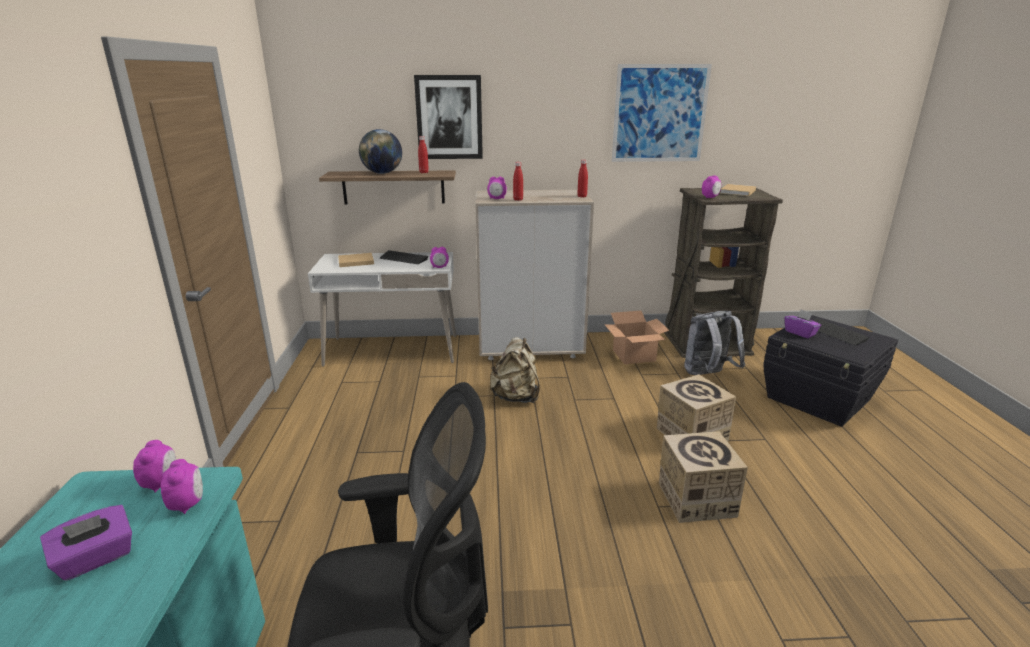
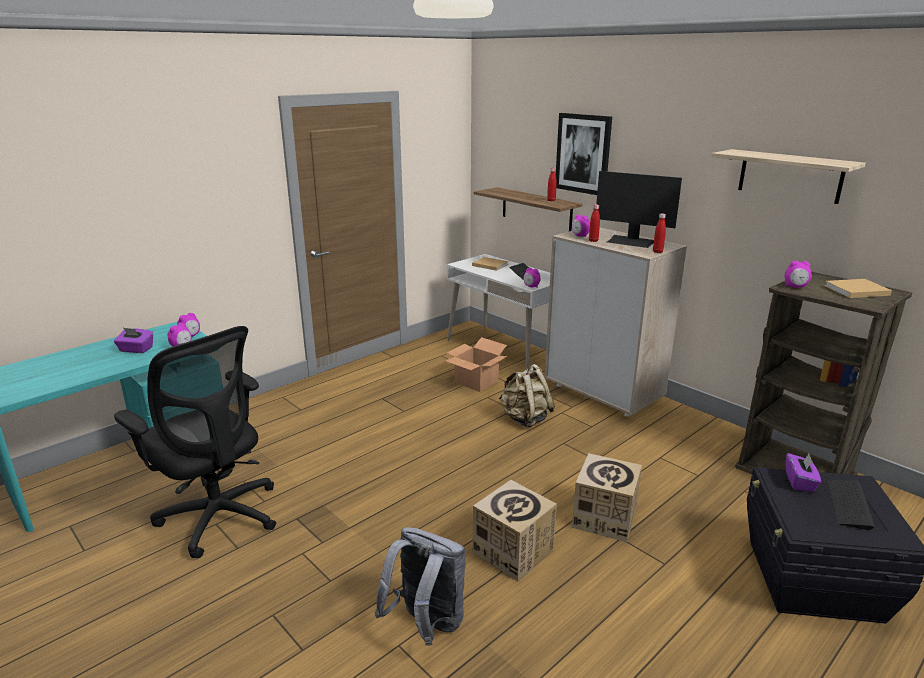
camera: 50 degrees right, 0 degrees up
(382, 173) = (521, 195): globe -> none
(543, 194) = (631, 241): none -> monitor
(634, 355) = (687, 441): cardboard box -> cardboard box (477, 381)
(659, 114) = (790, 176): picture -> shelf
(708, 375) = (728, 493): grey backpack -> grey backpack (426, 625)

